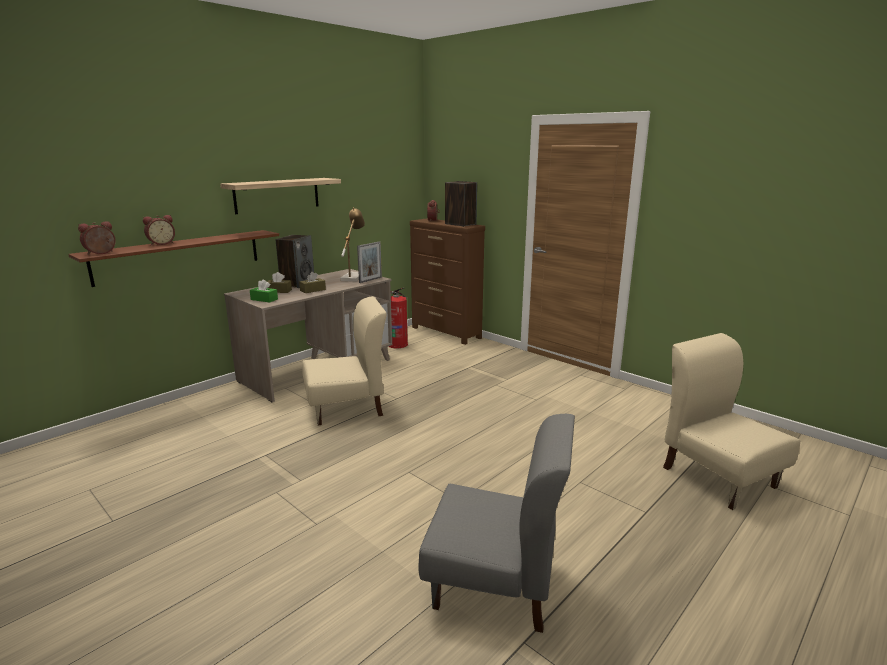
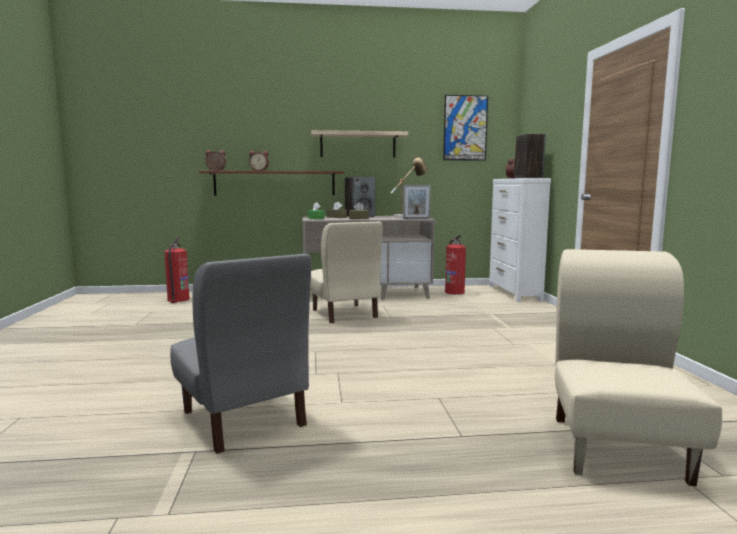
camera: 40 degrees right, 10 degrees down
(86, 453) = (178, 299): none -> fire extinguisher
(346, 408) = (344, 313): beige chair -> beige chair turned 45 degrees clockwise
(381, 167) = (465, 128): none -> picture
(446, 333) = (514, 293): brown dresser -> white dresser

